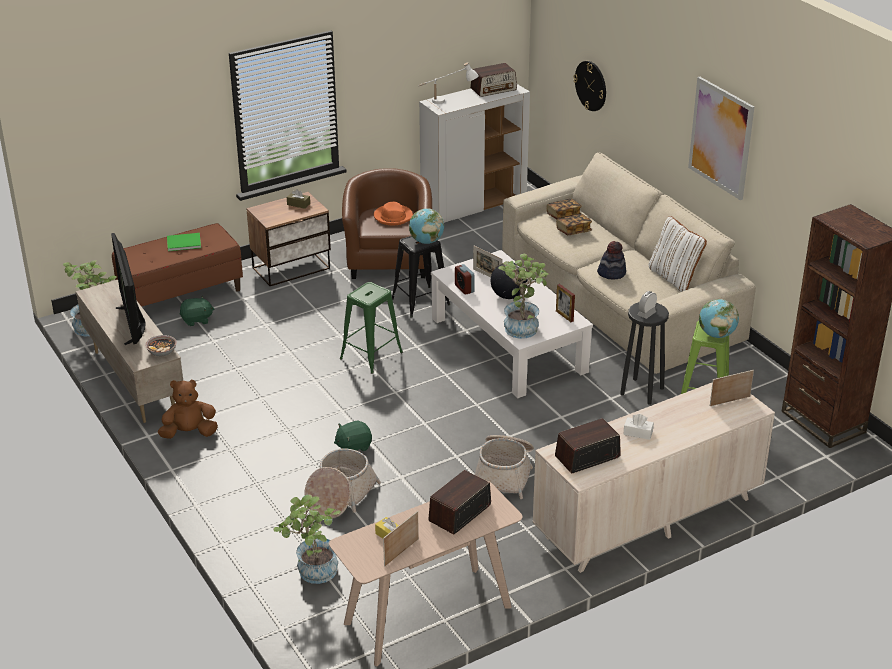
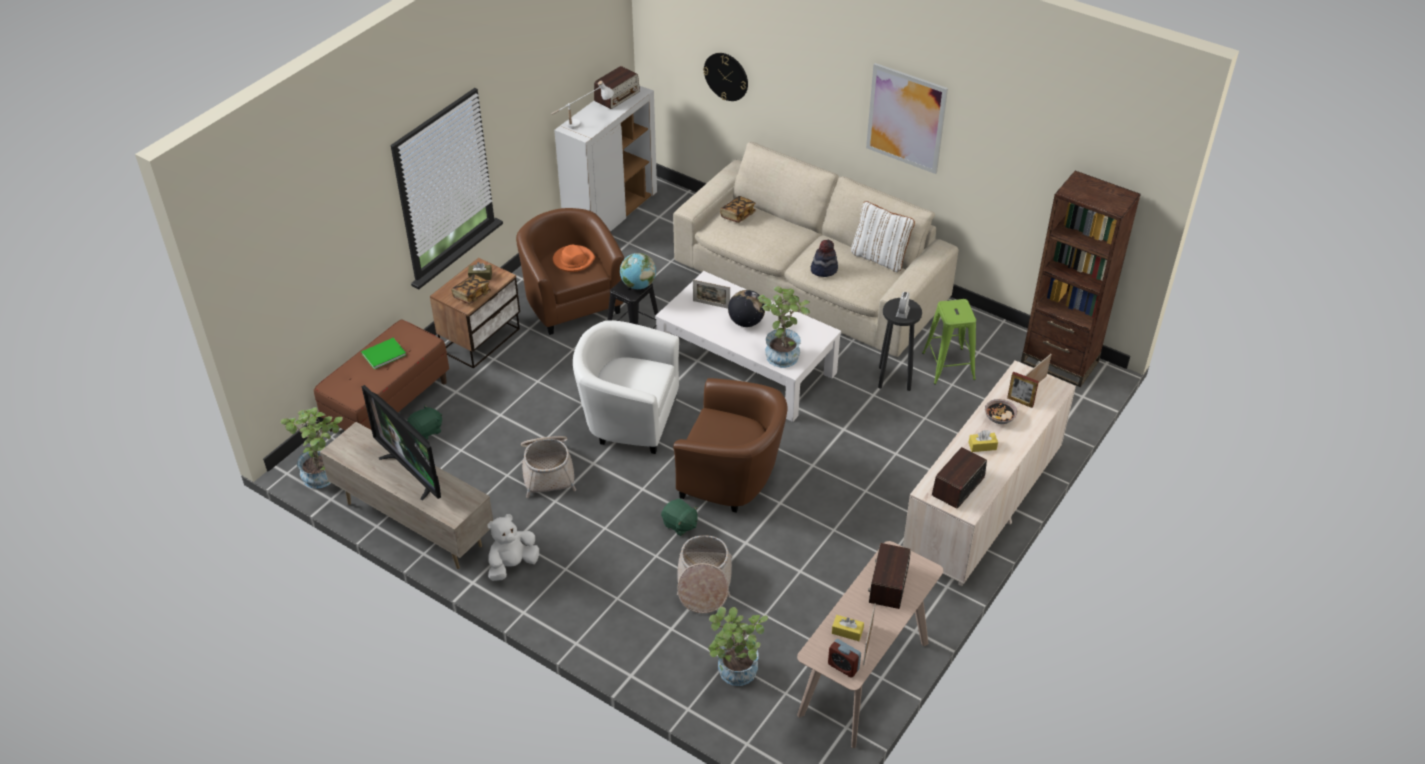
camera: 25 degrees left, 10 degrees up
(162, 352) = (466, 496): bowl -> bowl (999, 417)
(189, 433) = (512, 565): brown plush toy -> white plush toy
(353, 446) = (679, 525): green plush toy -> green plush toy turned 90 degrees counterclockwise
(371, 355) = (628, 418): green stool -> white armchair
(428, 425) = (732, 478): none -> brown armchair
(464, 288) = (700, 326): alarm clock -> alarm clock (843, 666)
(504, 473) = (833, 506): basket -> basket (548, 470)
(564, 316) = (811, 329): picture frame -> picture frame (1020, 402)
(573, 231) = (758, 230): book -> book (472, 295)
(638, 433) = (982, 446): white tissue box -> yellow tissue box
(716, 334) = (963, 313): globe -> none

